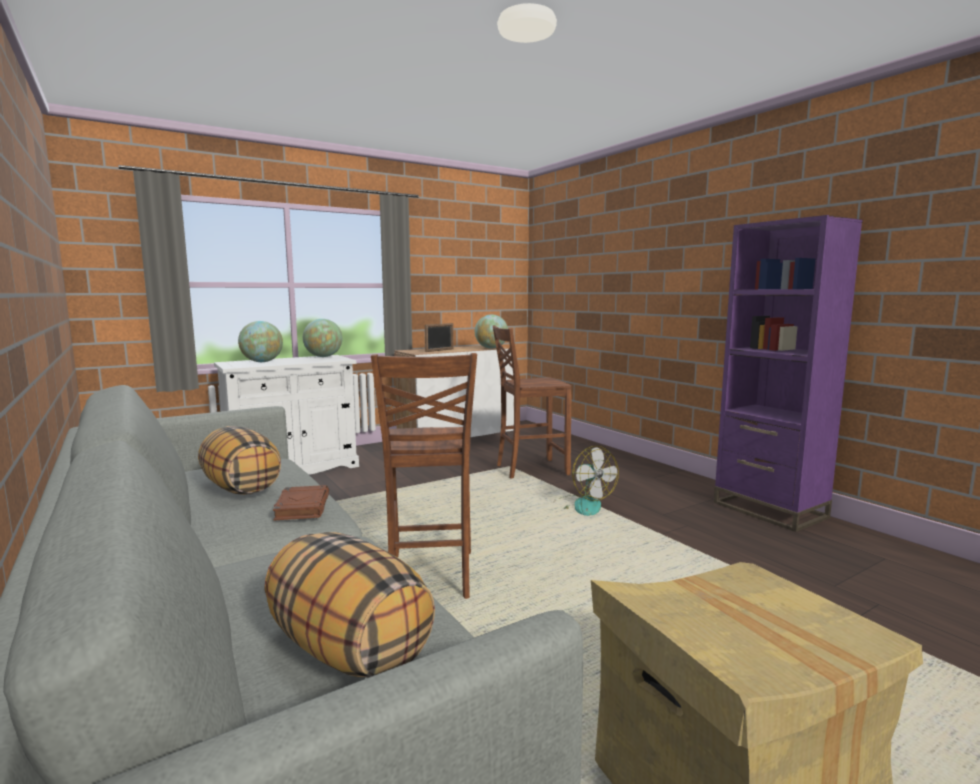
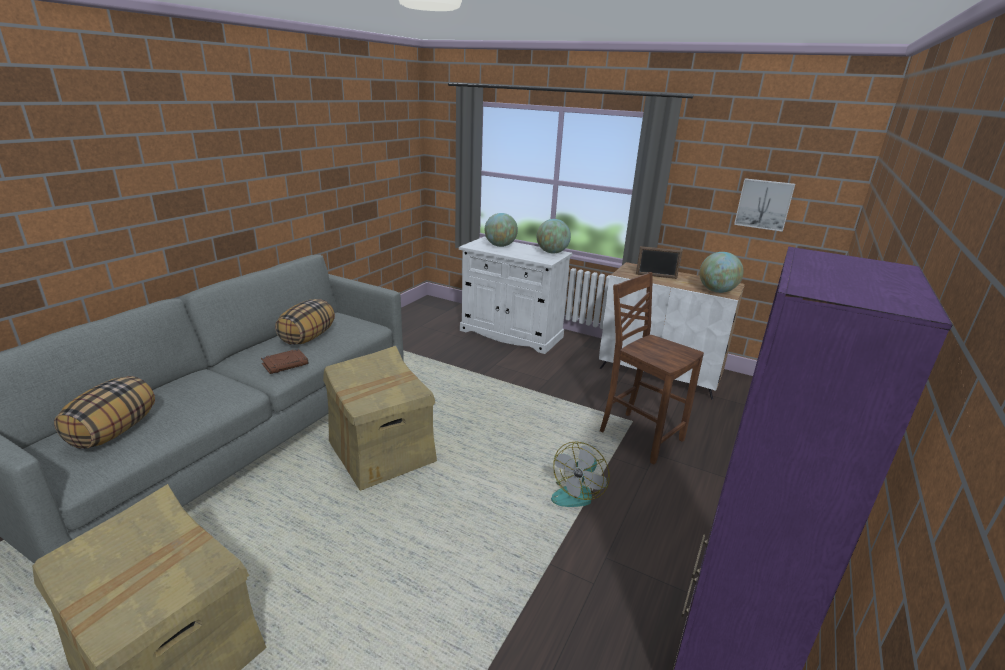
camera: 60 degrees right, 15 degrees up
(429, 577) = (381, 451): brown chair -> cardboard box
(476, 282) = (764, 204): none -> picture

